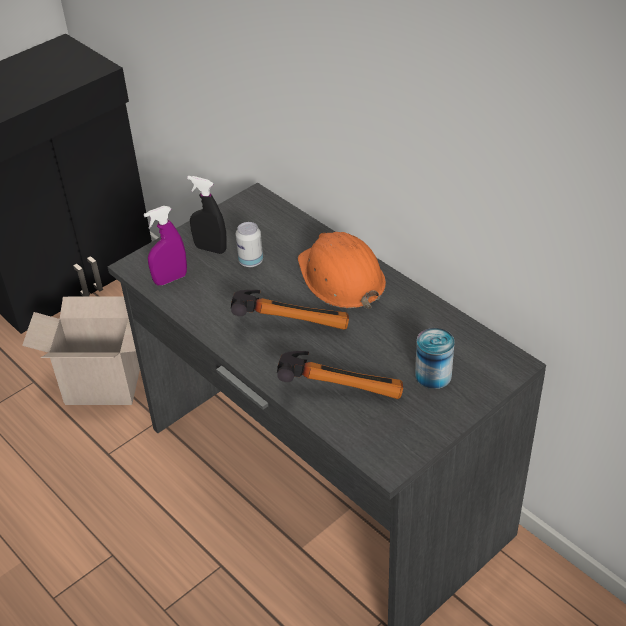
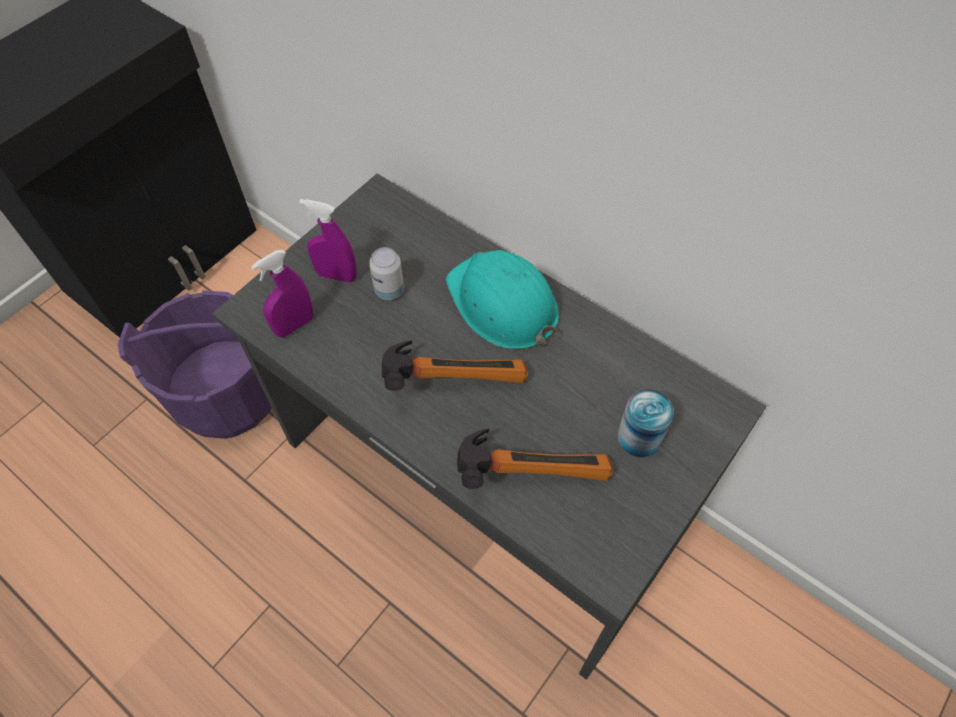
camera: 10 degrees left, 15 degrees up
(105, 385) = (228, 395): cardboard box -> purple bucket
(210, 249) = (337, 276): black spray bottle -> purple spray bottle
(341, 278) = (502, 304): orange hard hat -> turquoise hard hat

